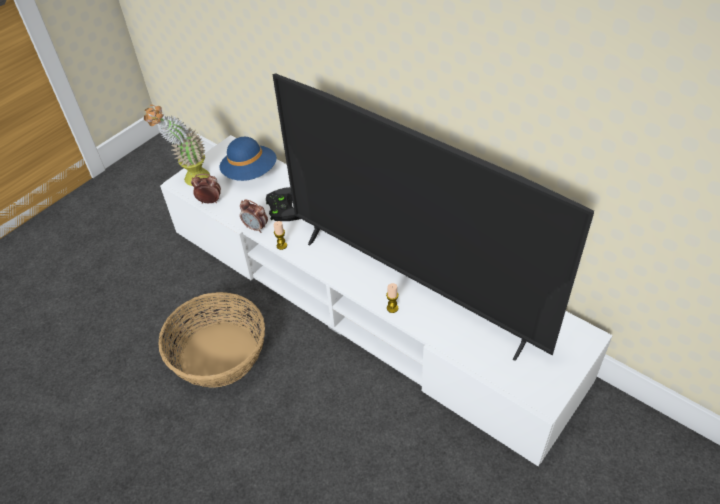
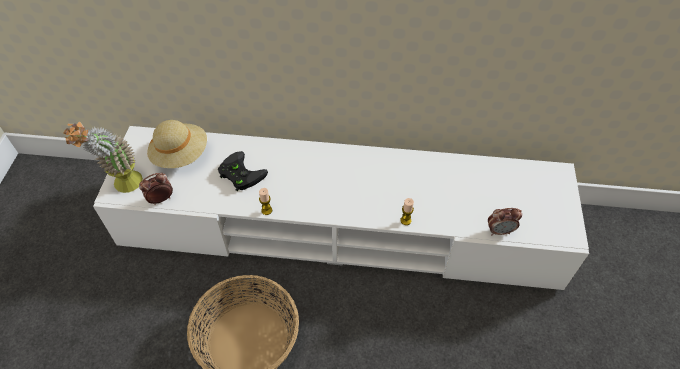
camera: 35 degrees left, 5 degrees up
(250, 173) = (181, 155): blue hat -> beige hat
(256, 228) = (229, 204): alarm clock -> alarm clock (499, 231)
(413, 286) = (407, 193): television -> none

